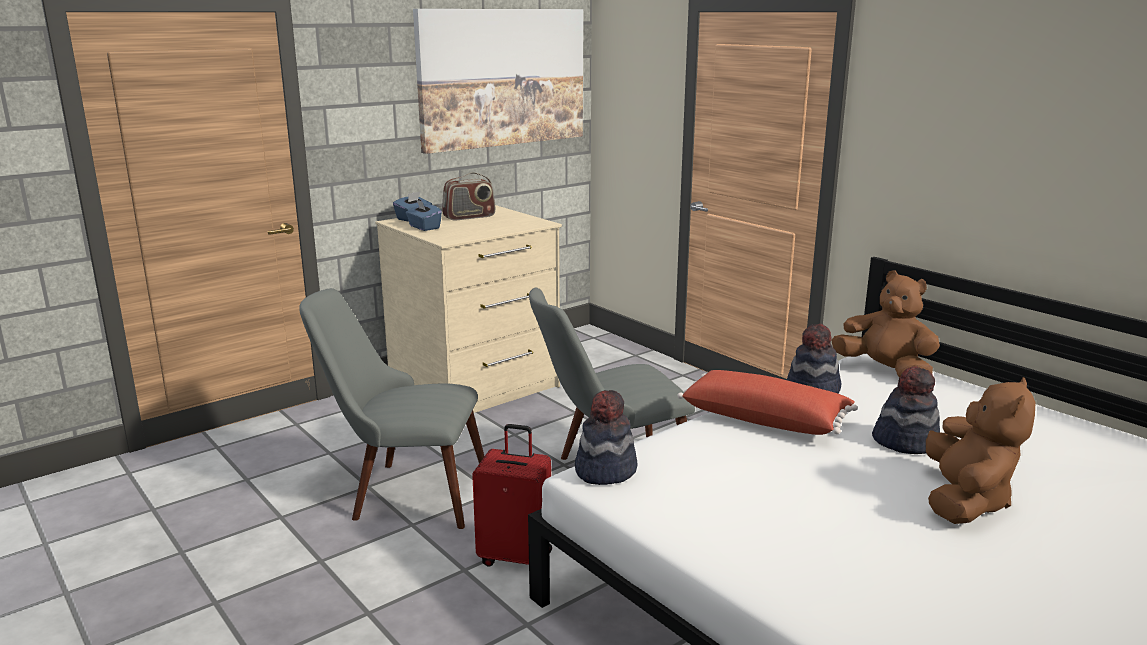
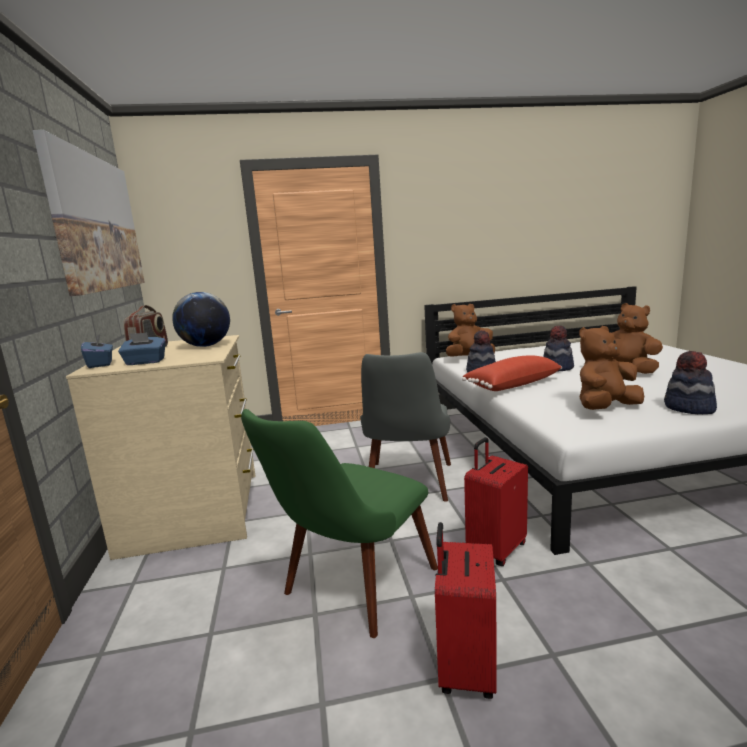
camera: 60 degrees left, 5 degrees down
(334, 569) = (464, 669): none -> red suitcase
(403, 493) = (349, 591): grey chair -> green chair
(497, 227) = (206, 346): none -> globe
(605, 470) = (565, 427): hat -> hat (688, 408)
(711, 493) = (605, 408): none -> brown plush toy

